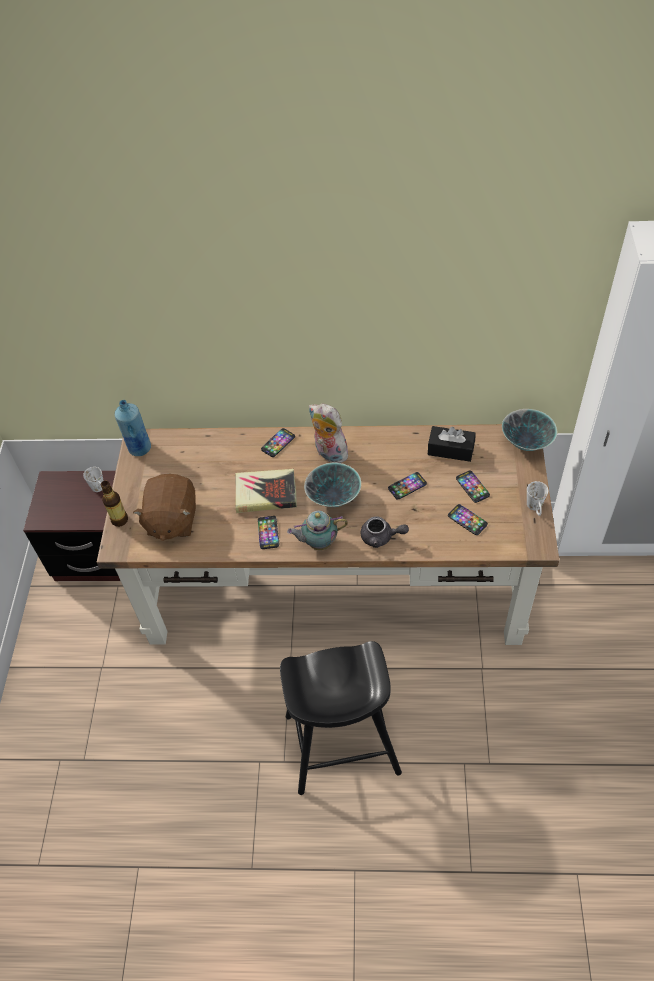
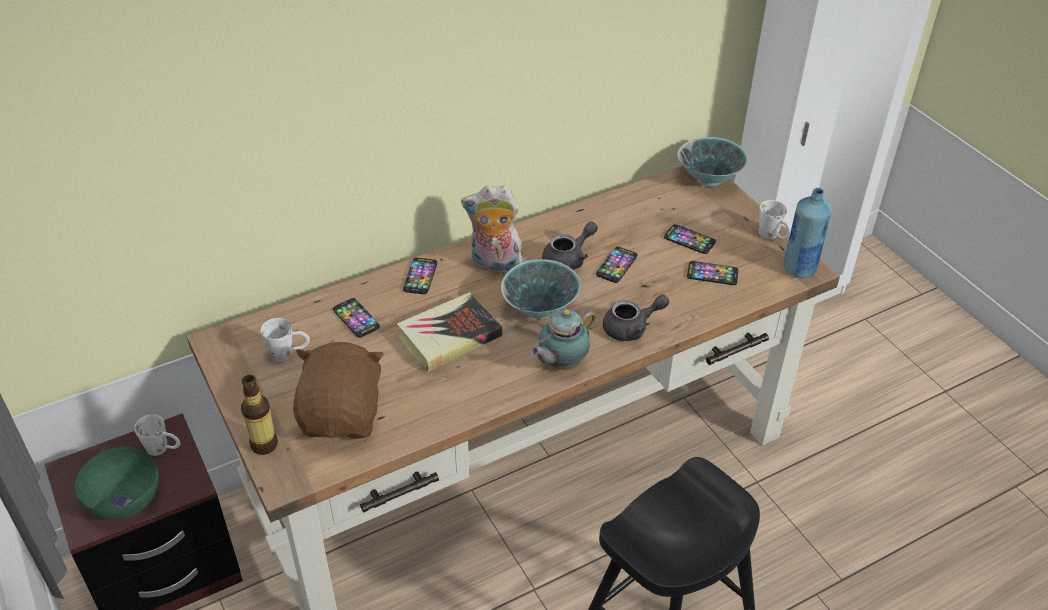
camera: 35 degrees left, 10 degrees down
(65, 512) = (125, 499): none -> green bowl
(139, 448) = (227, 349): blue bottle -> blue bottle (799, 269)
(169, 465) = (289, 353): none -> white mug
(171, 520) = (342, 415): brown plush toy -> brown plush toy turned 150 degrees counterclockwise
(268, 533) = (488, 378): phone -> phone (356, 318)
(379, 468) = (569, 259): none -> grey teapot
(450, 449) = (634, 213): black tissue box -> none

